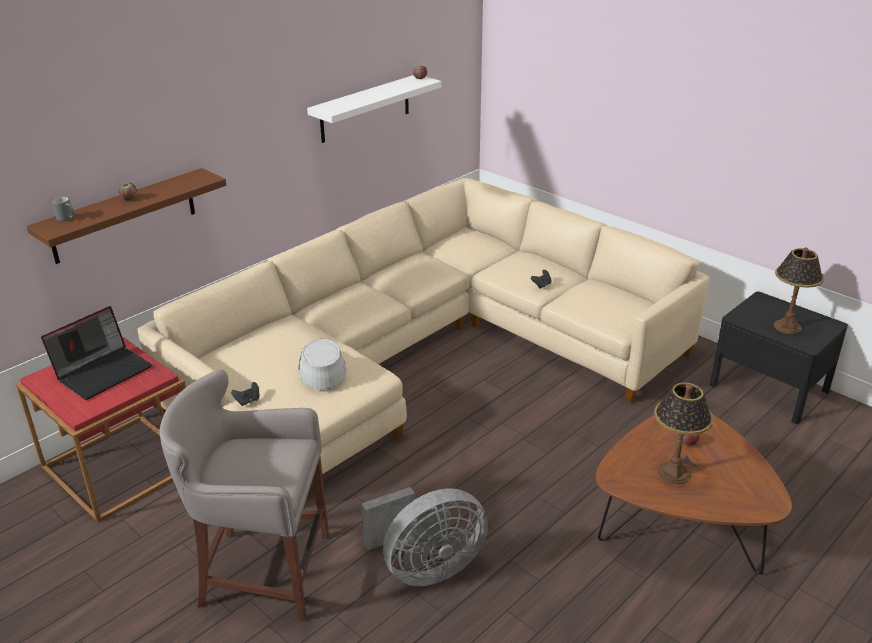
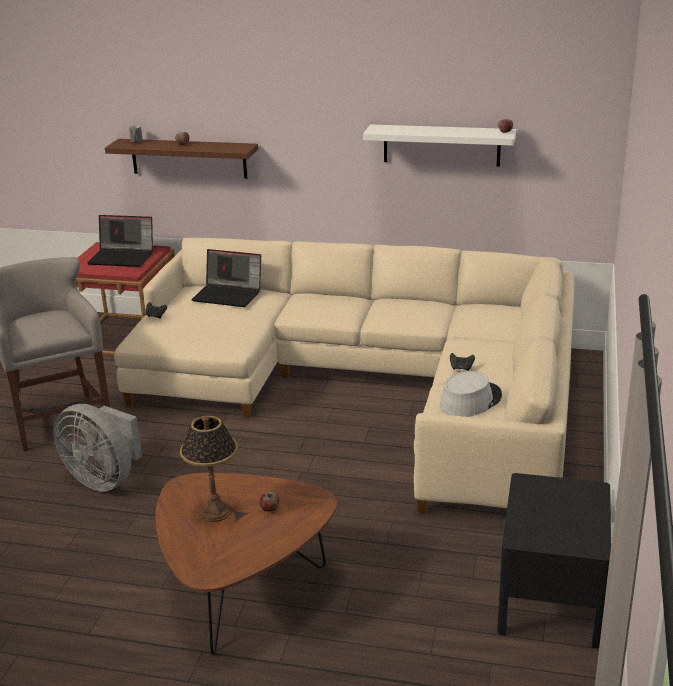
camera: 60 degrees right, 5 degrees down
(263, 343) = (229, 295): none -> laptop
(321, 368) = (217, 324): grey hat -> grey hat (470, 400)
(787, 326) = (546, 517): table lamp -> none

